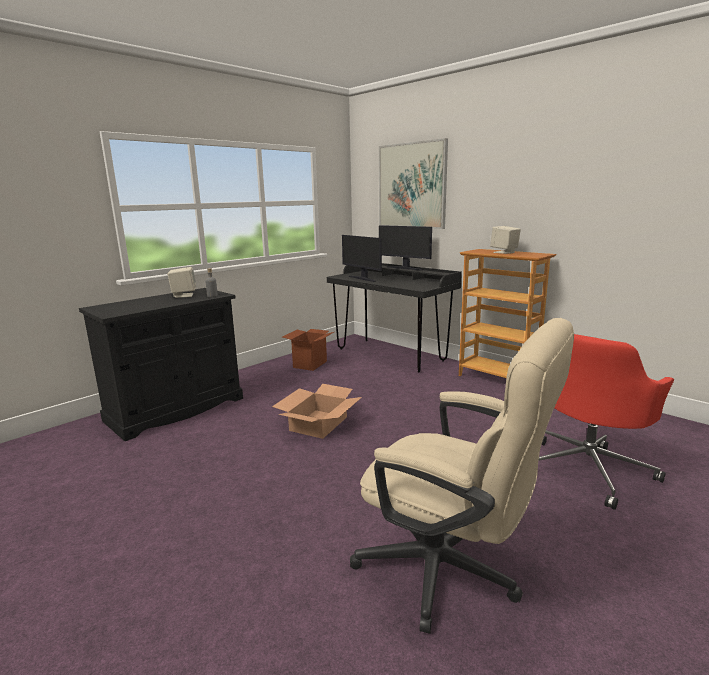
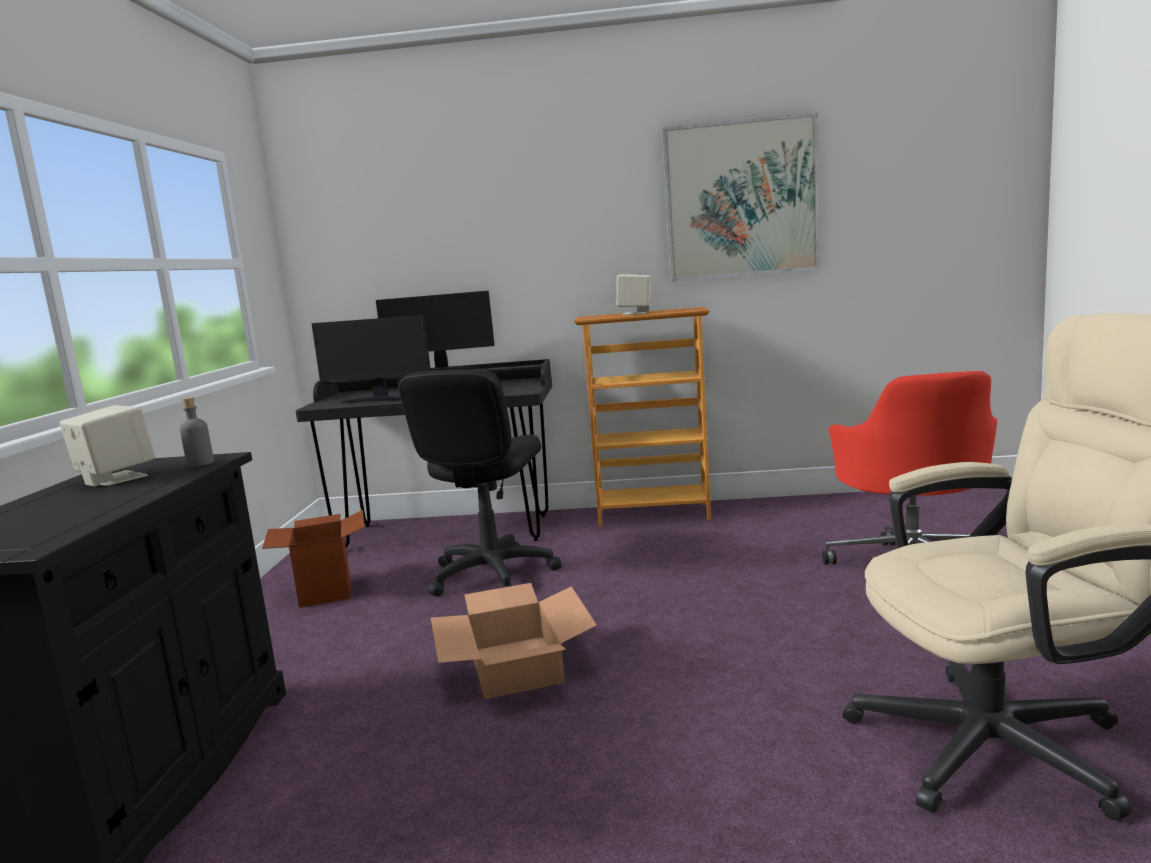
camera: 40 degrees left, 5 degrees down
(374, 381) = (491, 574): none -> black office chair
(412, 186) = (427, 226): picture -> picture (741, 199)

